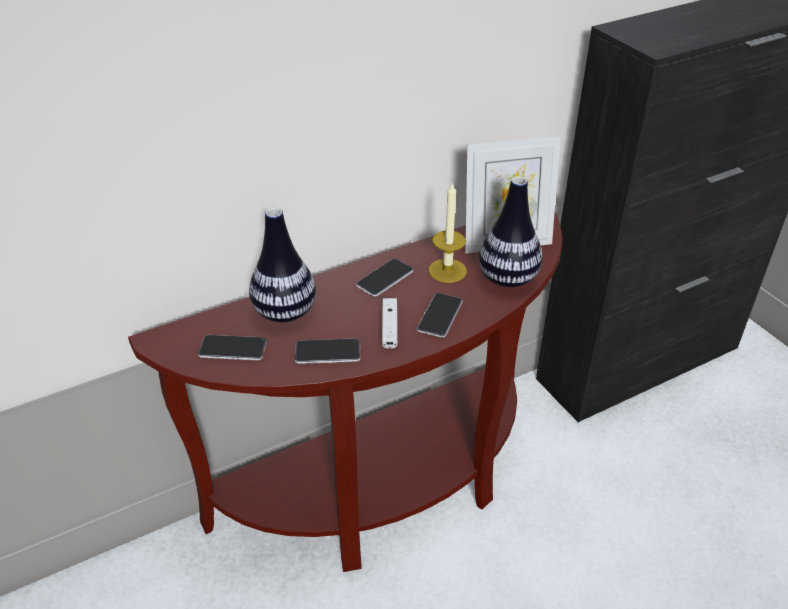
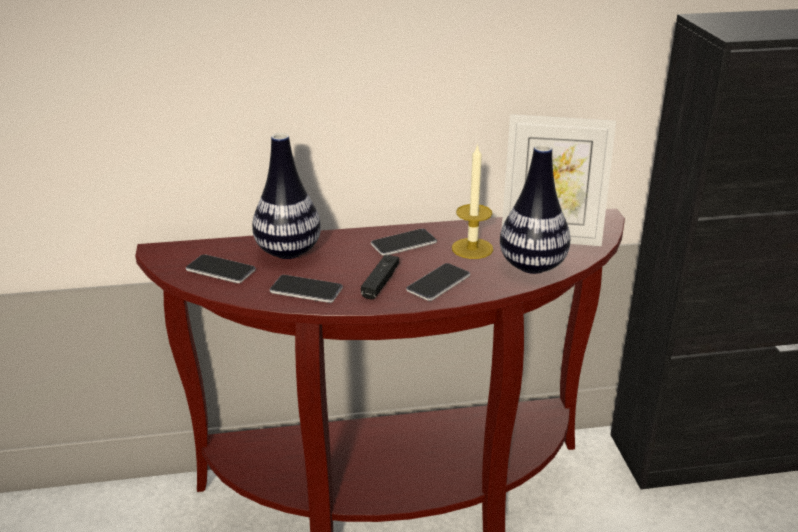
camera: 20 degrees right, 10 degrees down
(389, 328) = (380, 283): white game controller -> black game controller

